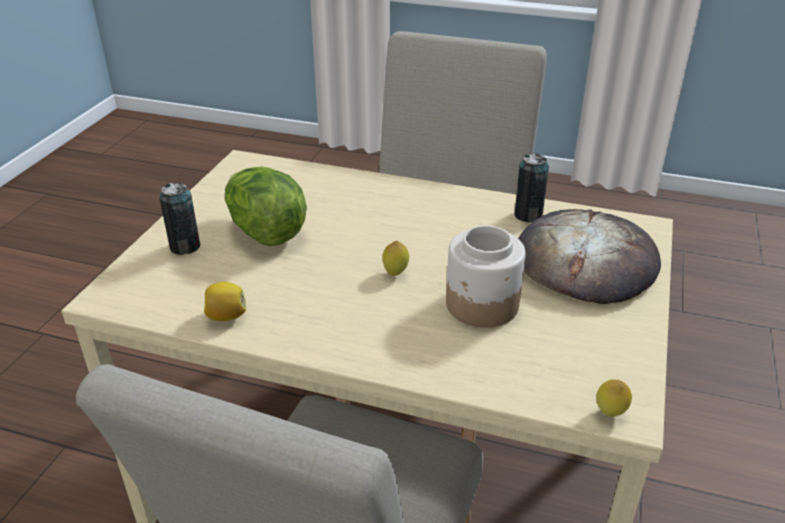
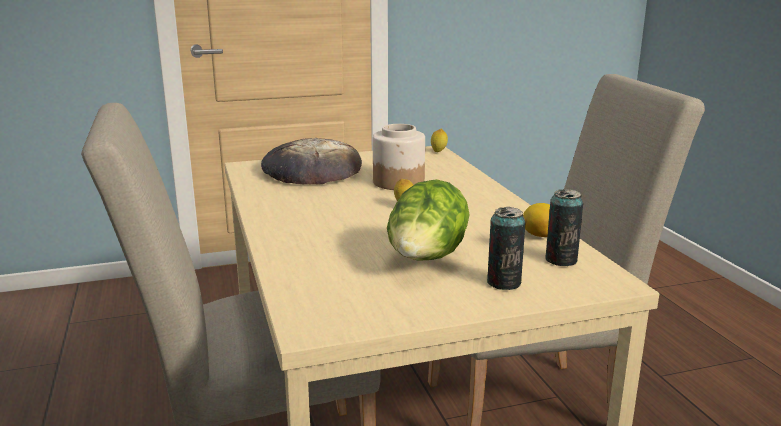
camera: 125 degrees left, 15 degrees down
(528, 215) = (268, 191): can -> can (561, 260)

